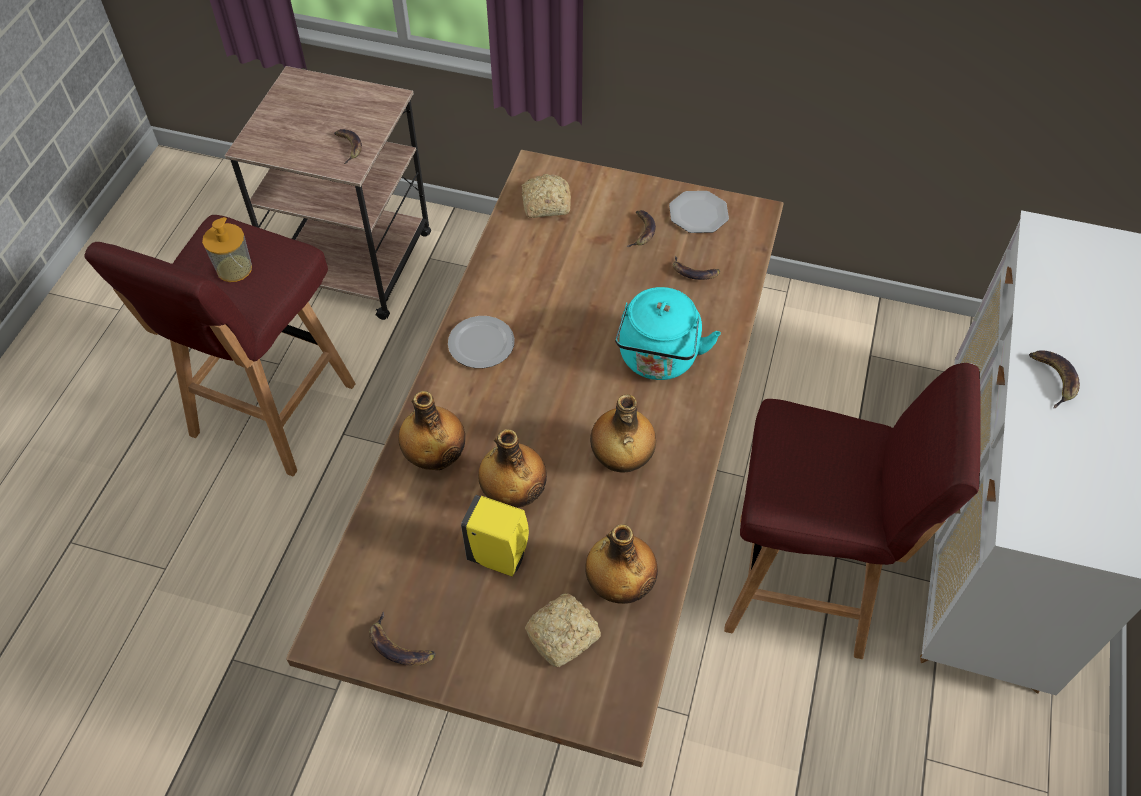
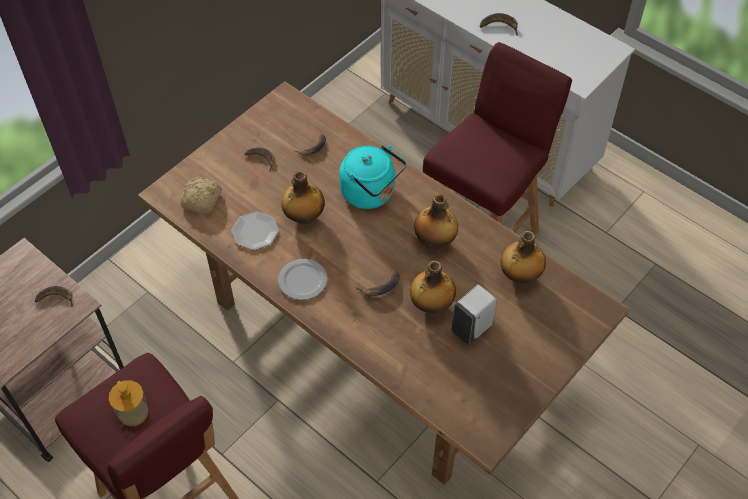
camera: 65 degrees left, 0 degrees up
(398, 646) = (510, 403): banana -> banana (381, 287)
(436, 457) = (381, 337): bottle -> bottle (304, 217)
(500, 557) = (472, 328): yellow soap dispenser -> white soap dispenser
(564, 634) = (539, 315): bread -> none
(698, 213) = (266, 125): plate -> plate (255, 232)

